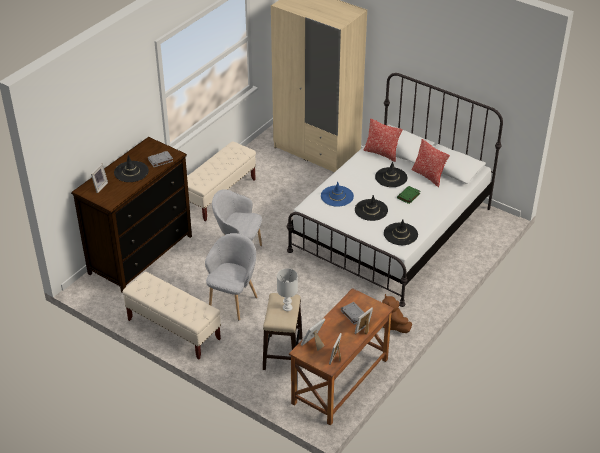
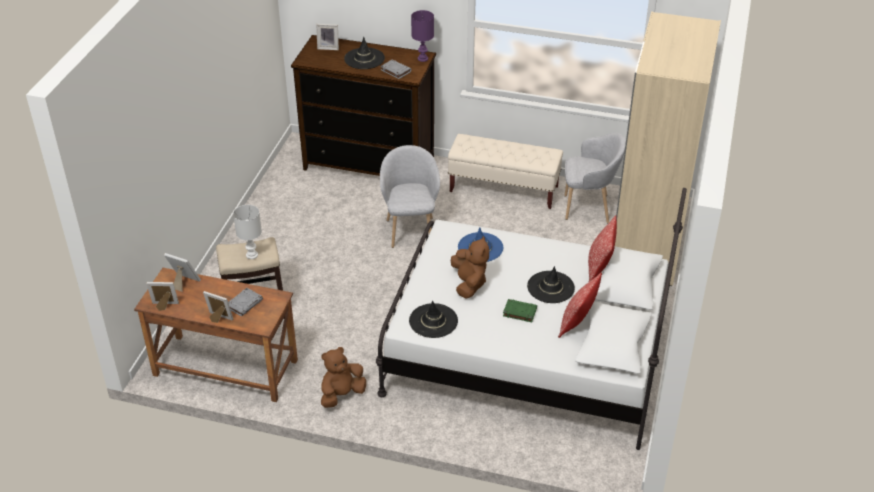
camera: 70 degrees right, 0 degrees up
(153, 144) = (423, 59): none -> purple table lamp
(173, 329) = (262, 218): beige bench -> none
(233, 302) = (324, 249): grey armchair -> grey armchair (589, 208)
(371, 210) = (469, 283): black hat -> brown plush toy

